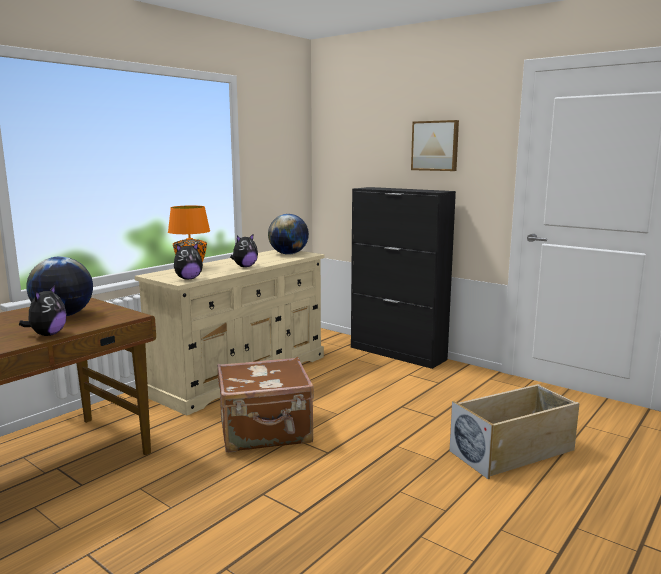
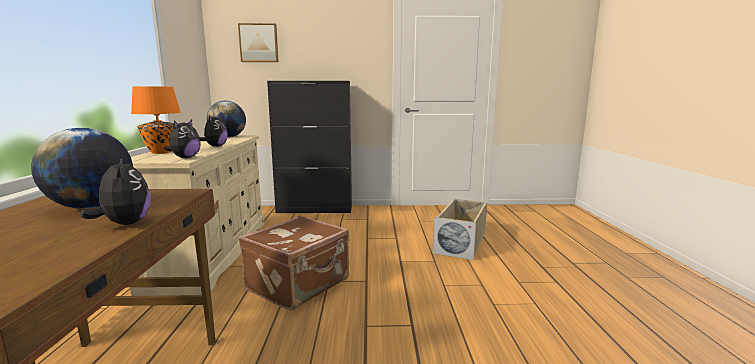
camera: 40 degrees left, 0 degrees up
(435, 146) = (330, 47): picture -> picture (259, 43)

